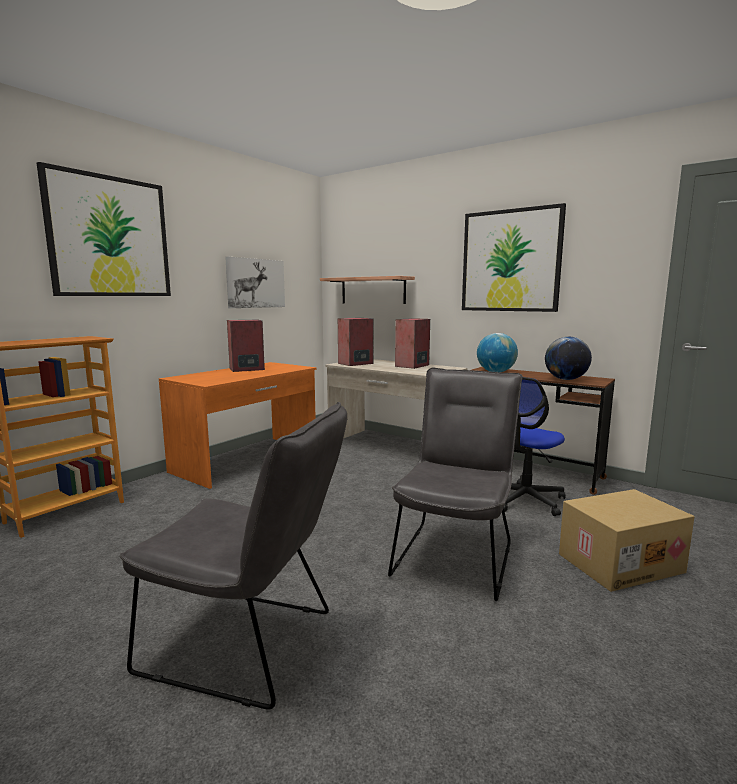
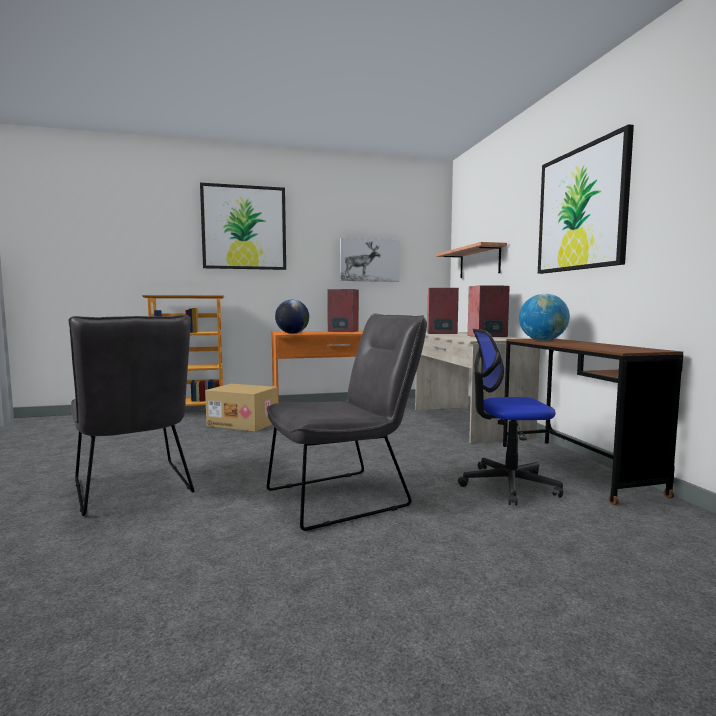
camera: 40 degrees right, 5 degrees down
(566, 379) = (598, 347): globe -> globe (292, 333)
(619, 562) = (490, 557): cardboard box -> cardboard box (244, 423)

